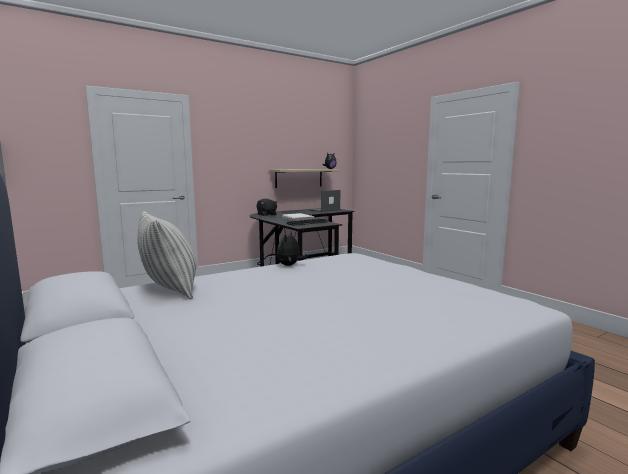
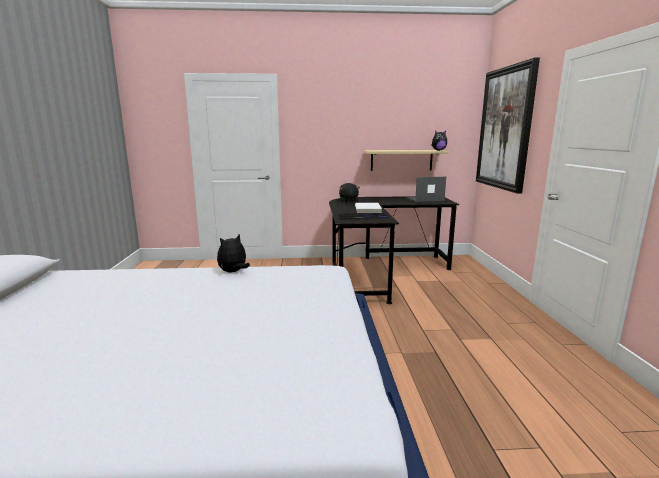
camera: 30 degrees right, 5 degrees up
(169, 289) = (88, 280): pillow -> none
(379, 151) = (505, 128): none -> picture

